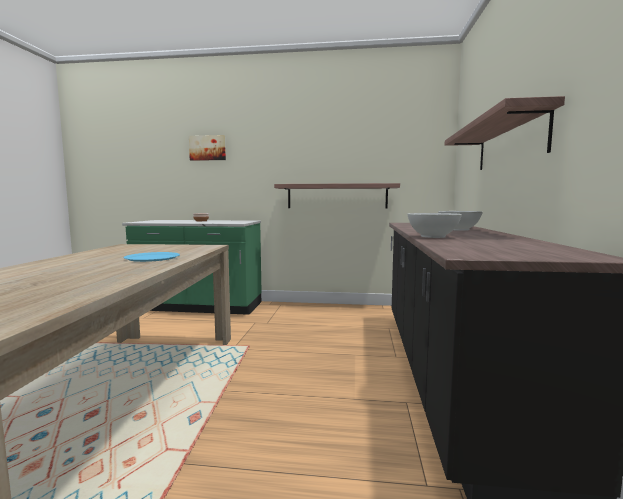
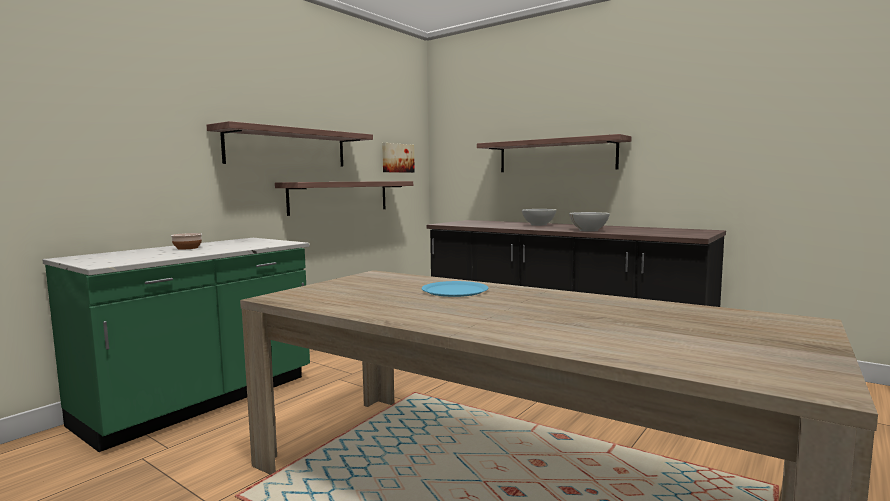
camera: 60 degrees left, 0 degrees up
(207, 148) = (156, 115): picture -> picture (397, 158)
(291, 161) = (288, 148): none -> shelf

